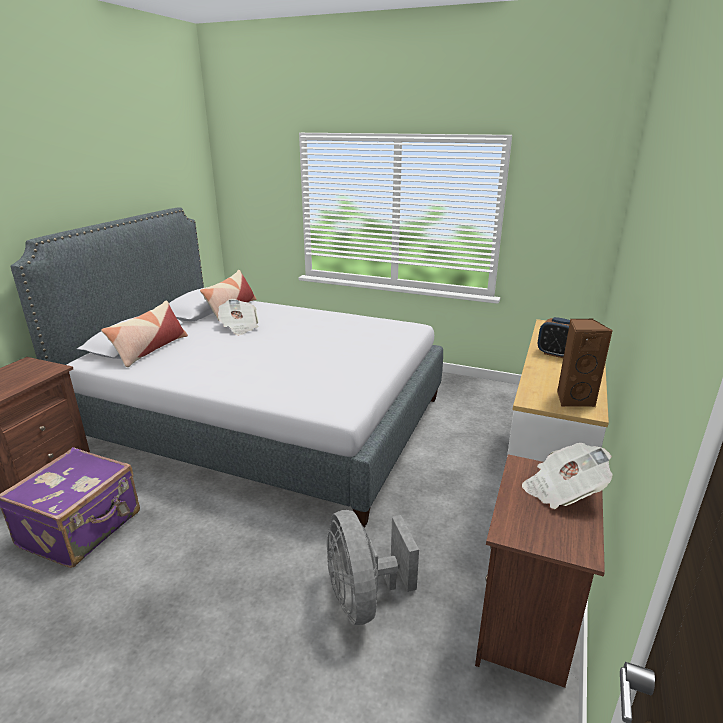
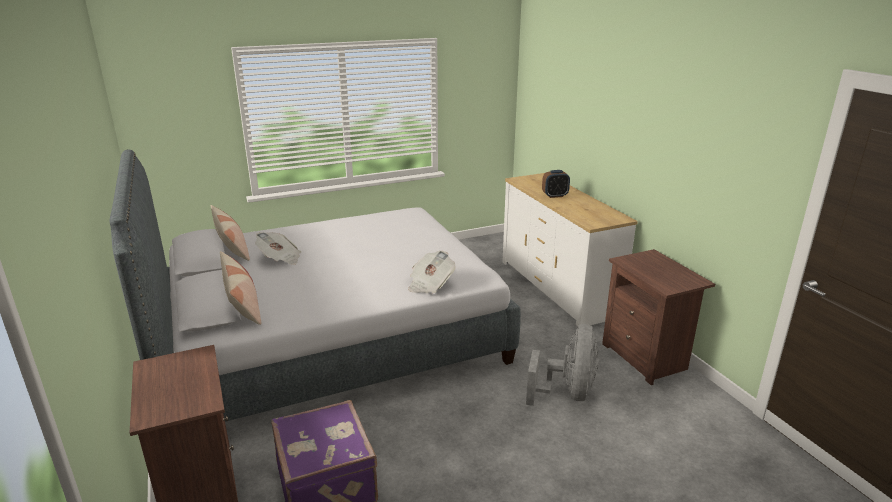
camera: 45 degrees left, 0 degrees up
(364, 597) = (567, 393): grey fan -> grey fan turned 105 degrees counterclockwise
(562, 491) = (655, 263): newspaper -> newspaper (430, 284)
(573, 399) = (607, 216): brown speaker -> none

